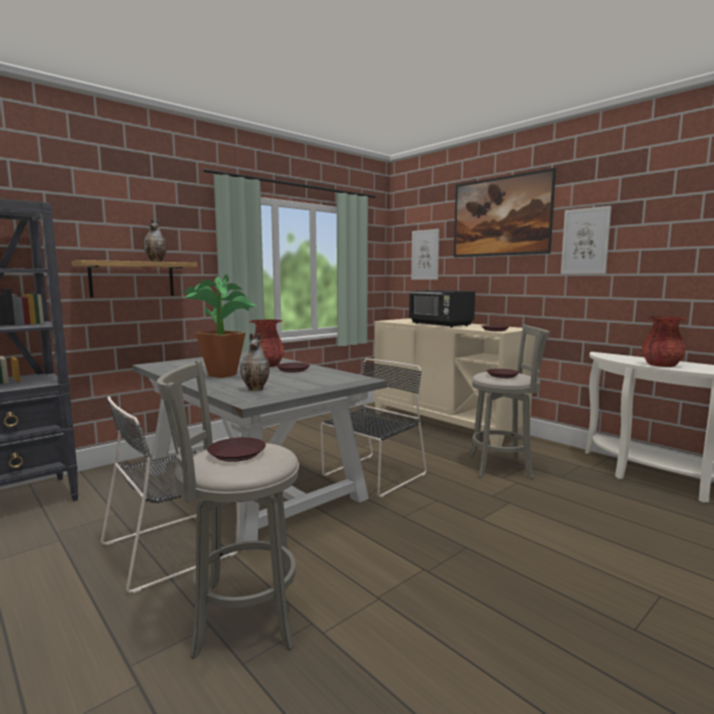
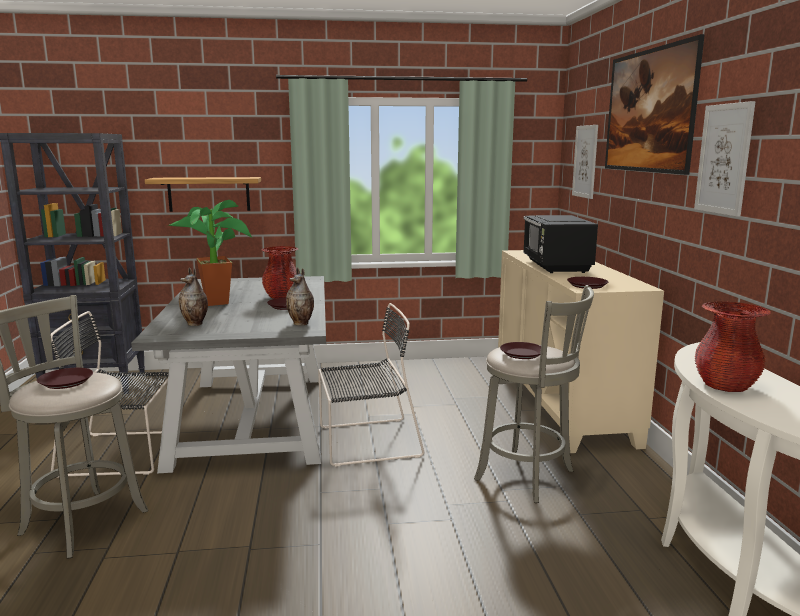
camera: 35 degrees right, 5 degrees up
(157, 262) = (225, 177): vase -> vase (301, 323)

